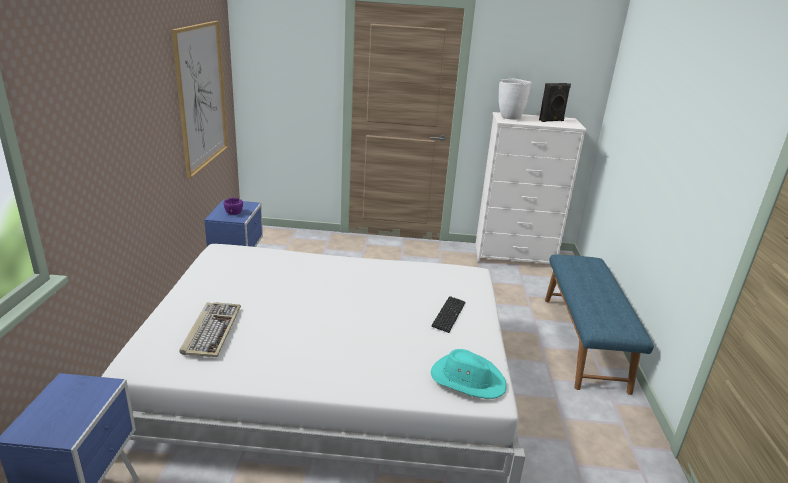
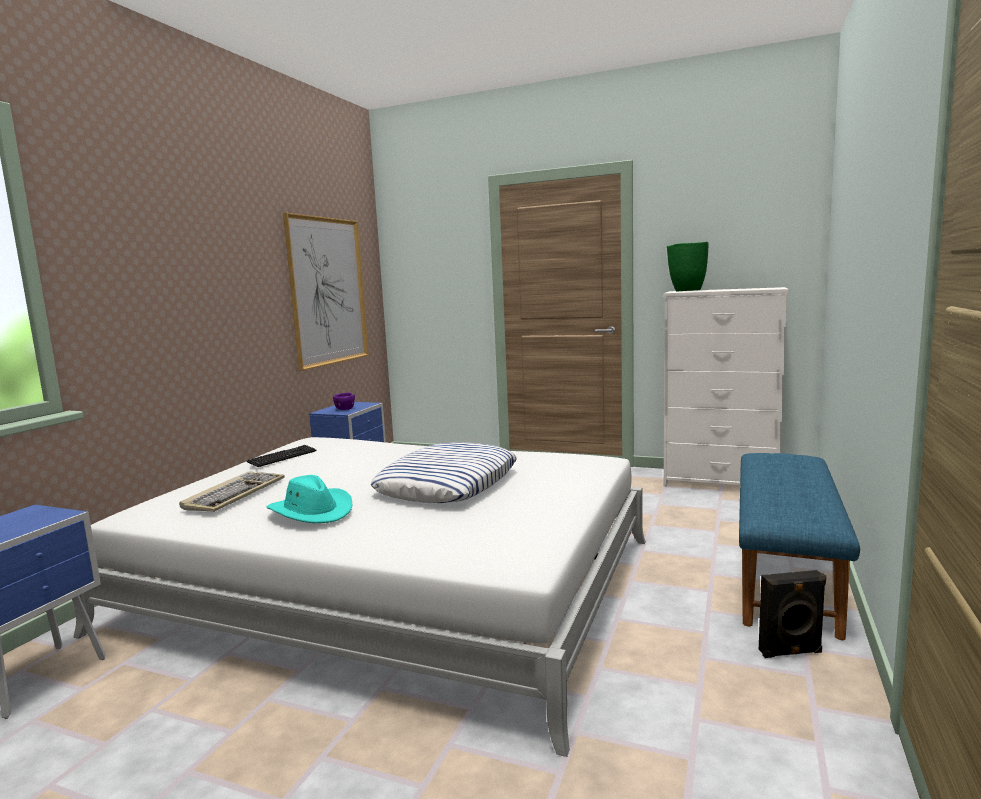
camera: 20 degrees right, 15 degrees down
(380, 307) = (448, 483): none -> pillow
(448, 315) = (532, 492): keyboard -> keyboard (282, 457)
(467, 379) = (503, 548): turquoise hat -> turquoise hat (312, 511)
(509, 117) = (686, 291): white vase -> green vase
(552, 121) = (744, 289): black speaker -> black speaker (791, 652)

